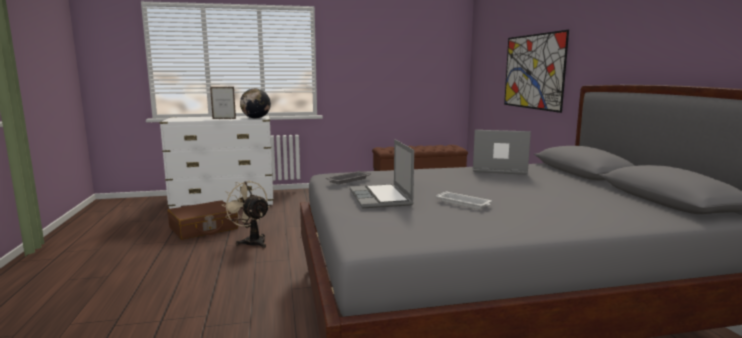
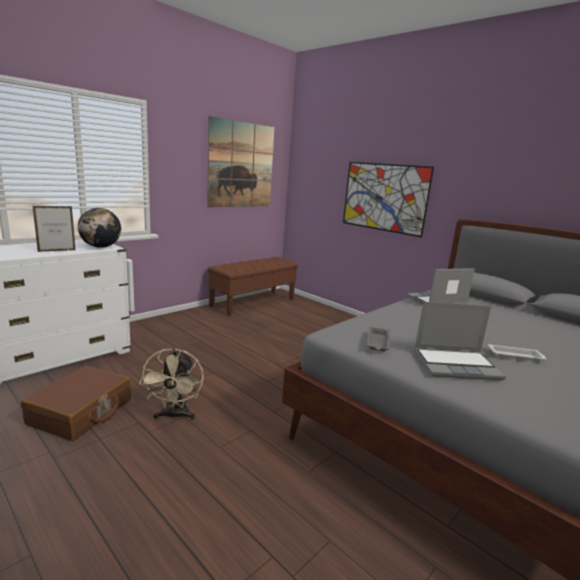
camera: 35 degrees left, 5 degrees up
(251, 241) = (175, 416): beige fan -> beige fan turned 105 degrees counterclockwise
(381, 198) = (456, 365): laptop -> laptop turned 45 degrees counterclockwise
(410, 53) = (241, 165): none -> picture

